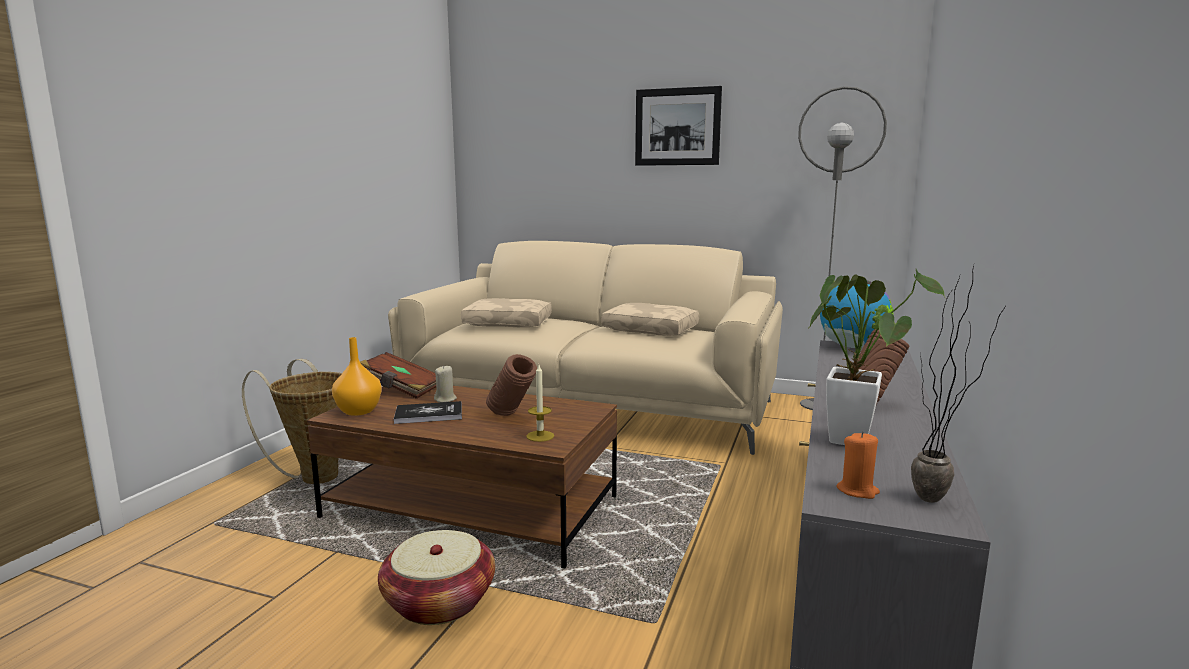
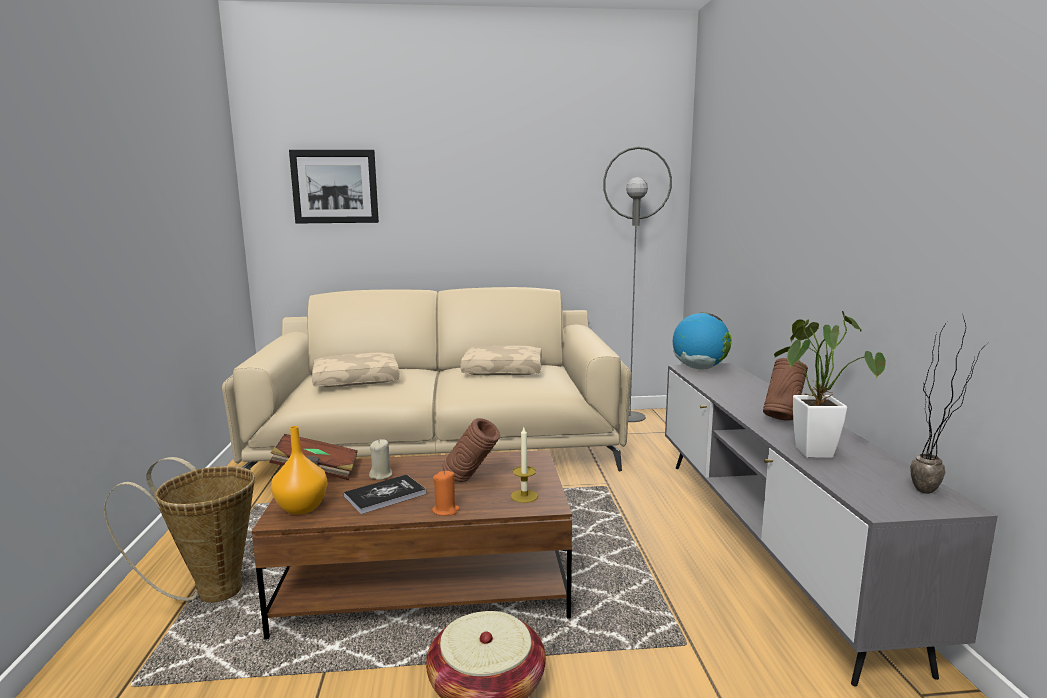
camera: 25 degrees left, 0 degrees up
(677, 127) = (488, 176): picture -> picture (335, 186)
(857, 491) = (878, 495): orange candle -> orange candle (446, 510)

